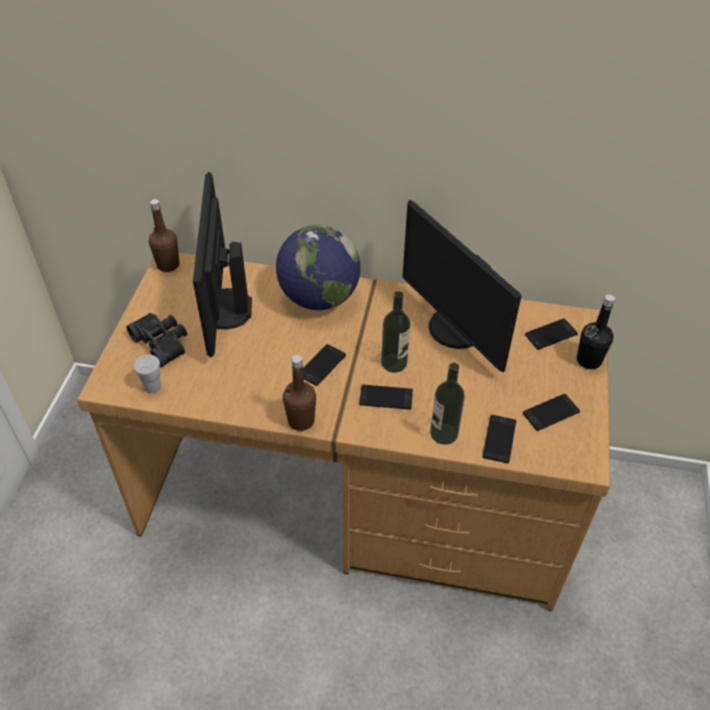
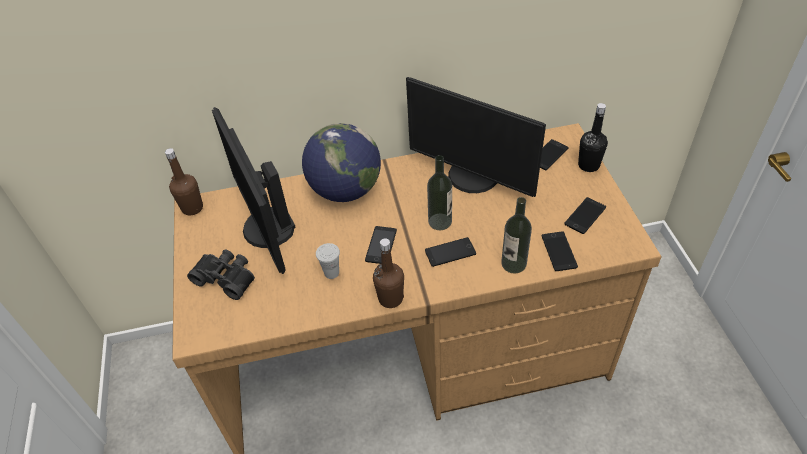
camera: 20 degrees left, 0 degrees up
(153, 387) = (240, 320): white cup -> white cup (331, 273)

